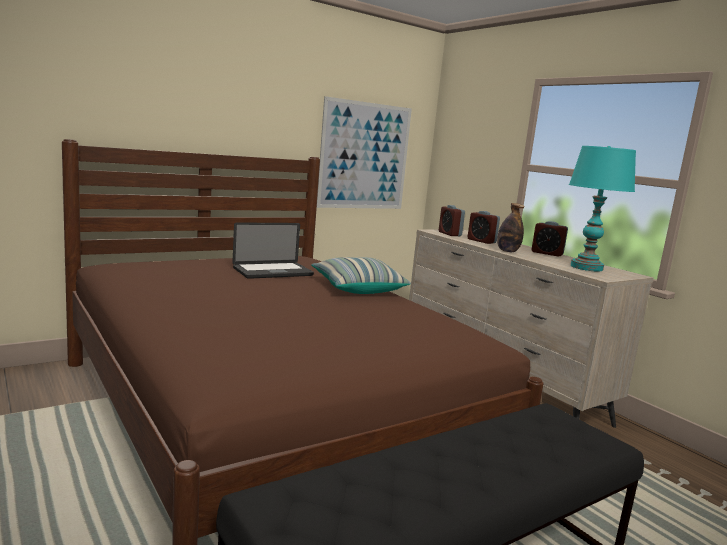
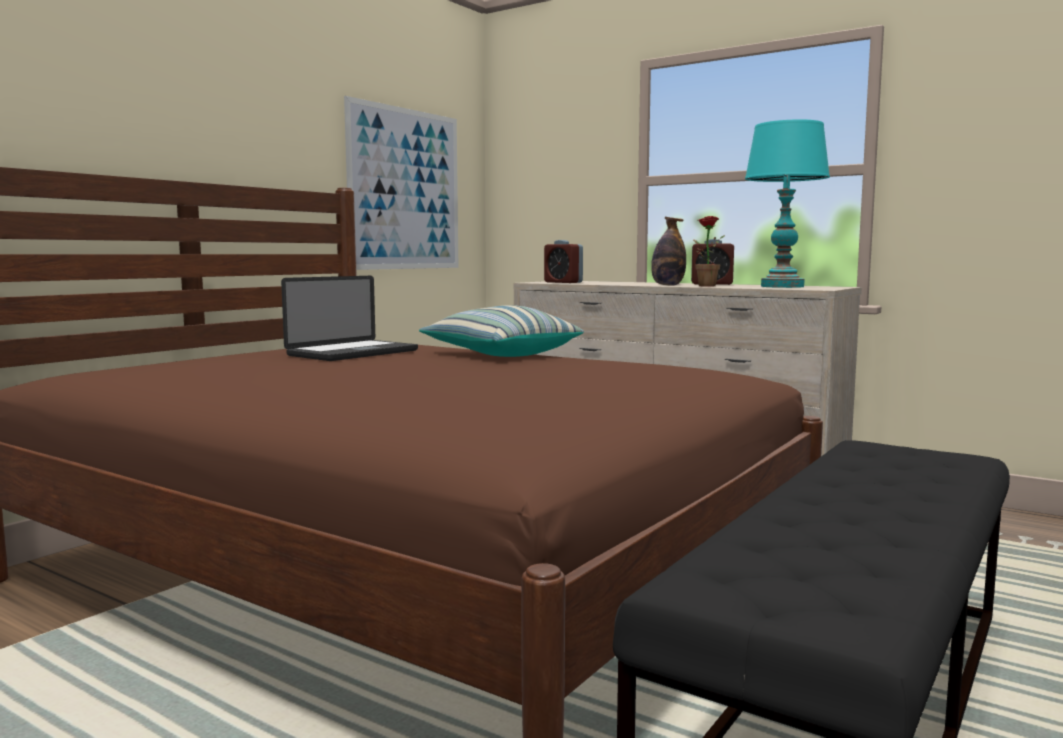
camera: 20 degrees left, 5 degrees down
(481, 241) = (615, 283): alarm clock -> none
(530, 256) = (703, 286): none -> potted plant

